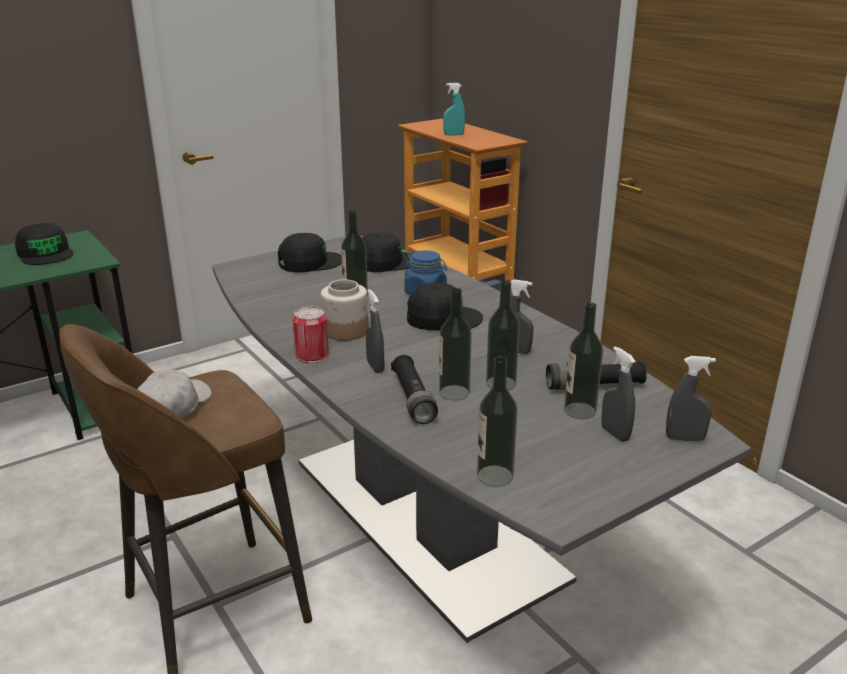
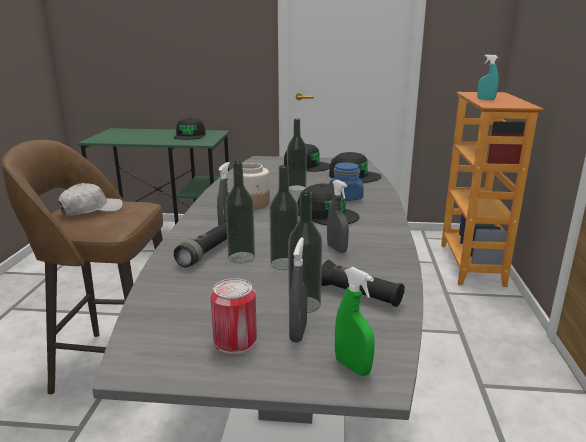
camera: 40 degrees right, 5 degrees down
(312, 355) = (206, 209): can -> can (235, 341)
(495, 476) = (155, 317): bottle -> none
(684, 439) = (352, 367): grey spray bottle -> green spray bottle

